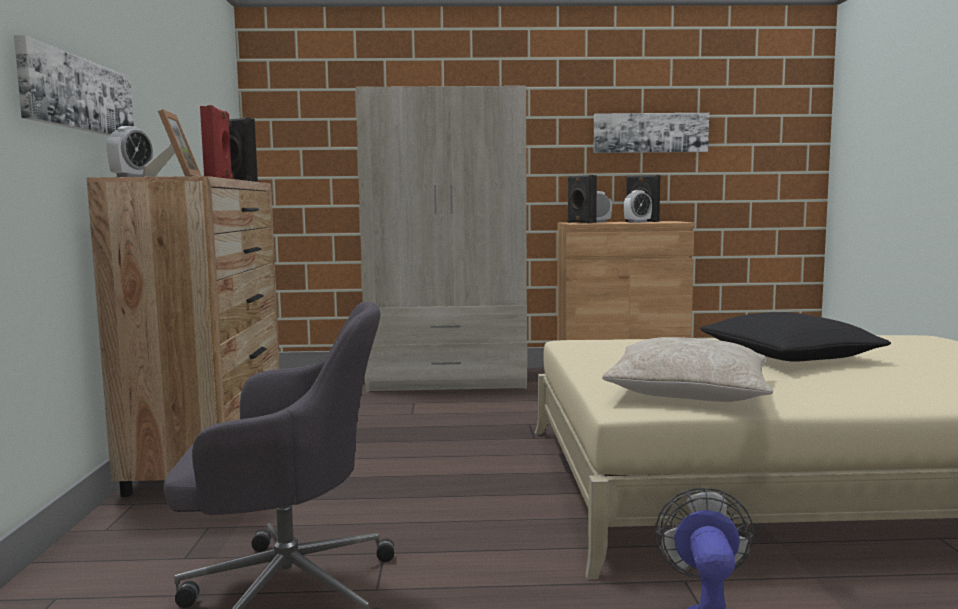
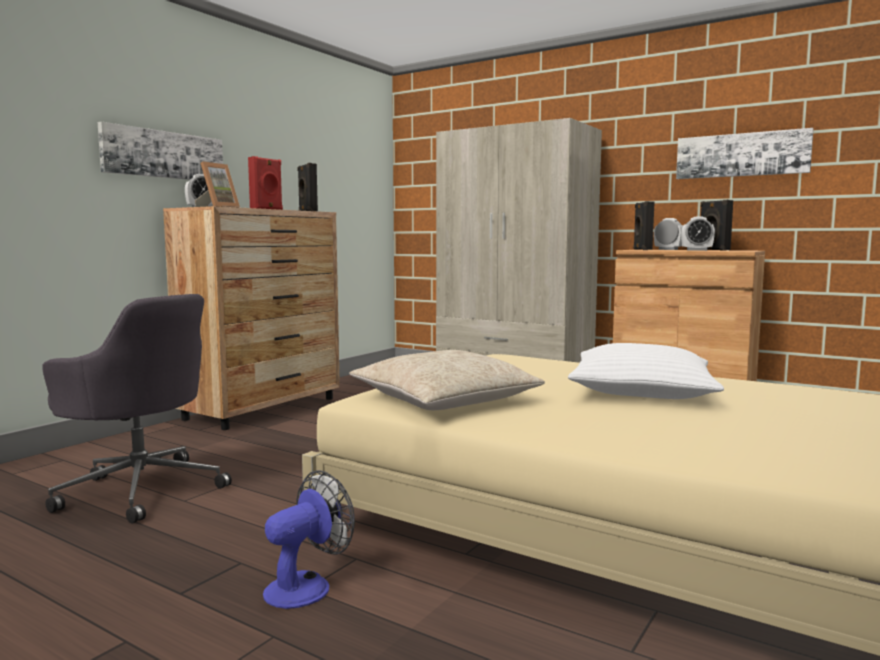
camera: 35 degrees right, 0 degrees up
(788, 355) = (641, 390): black pillow -> white pillow

